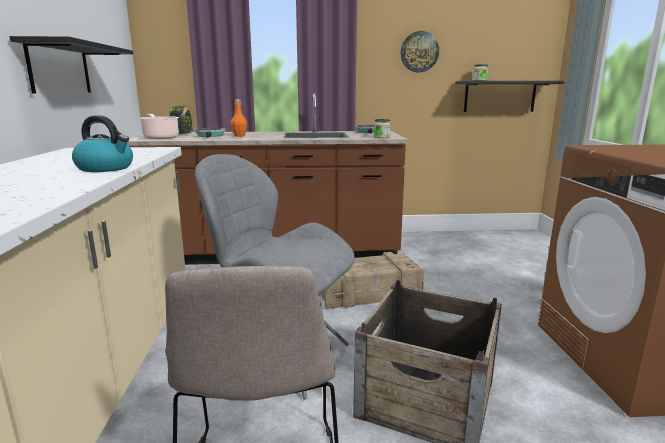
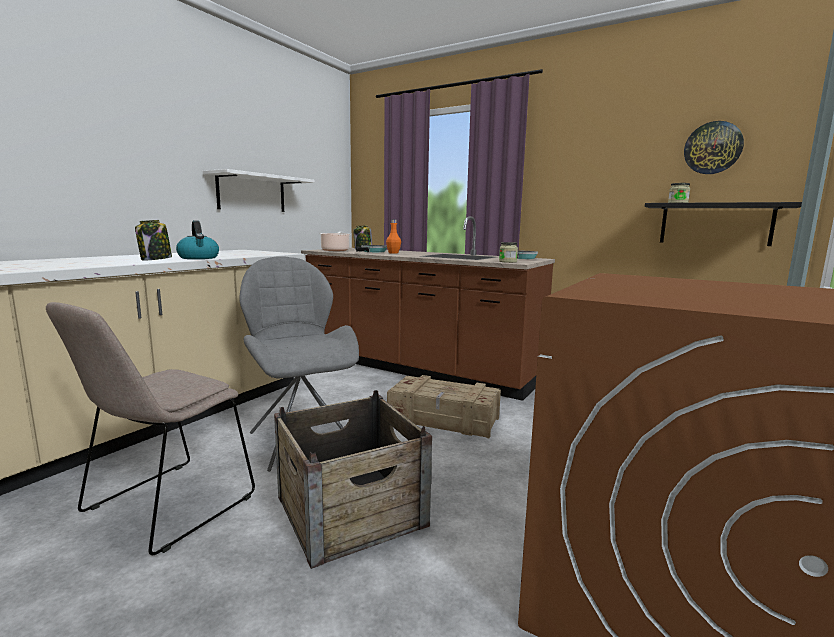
camera: 35 degrees right, 5 degrees down
(60, 68) = (252, 193): black shelf -> white shelf
(63, 178) = (156, 259): none -> jar
(419, 52) = (603, 171): wall clock -> wall clock (712, 148)

